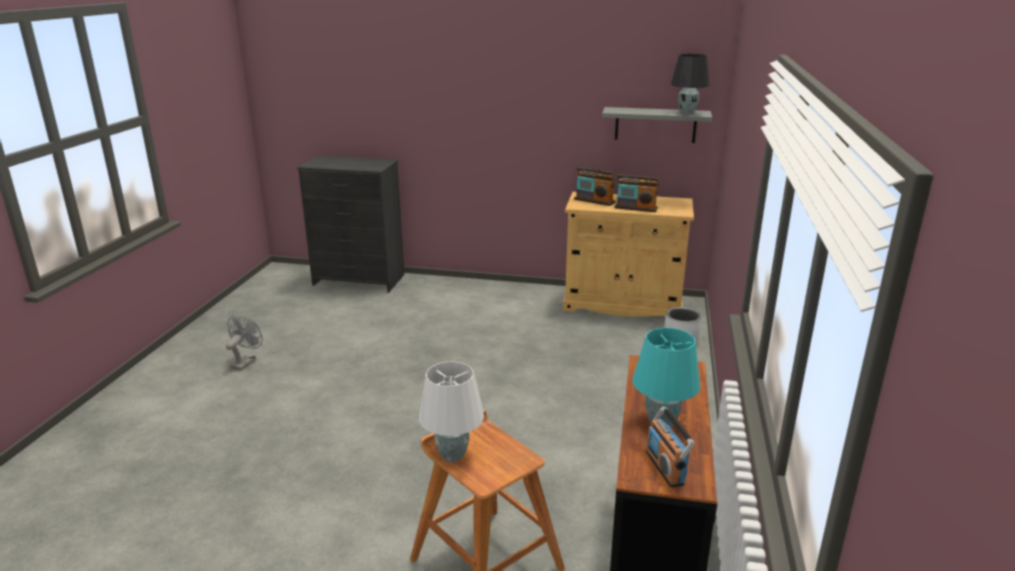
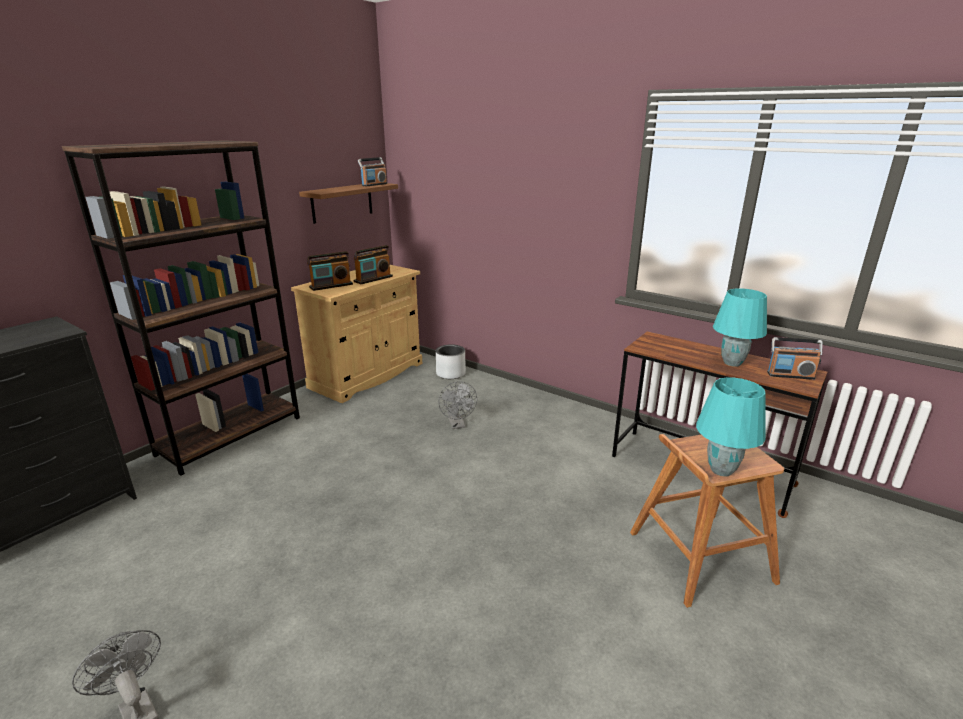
camera: 65 degrees left, 0 degrees up
(453, 456) = (722, 470): white table lamp -> turquoise table lamp
(476, 289) = (231, 435): none -> brown bookcase
(586, 373) = (457, 425): none -> grey fan
(655, 125) = (342, 202): grey shelf -> brown shelf
(687, 113) = (374, 185): black table lamp -> radio

